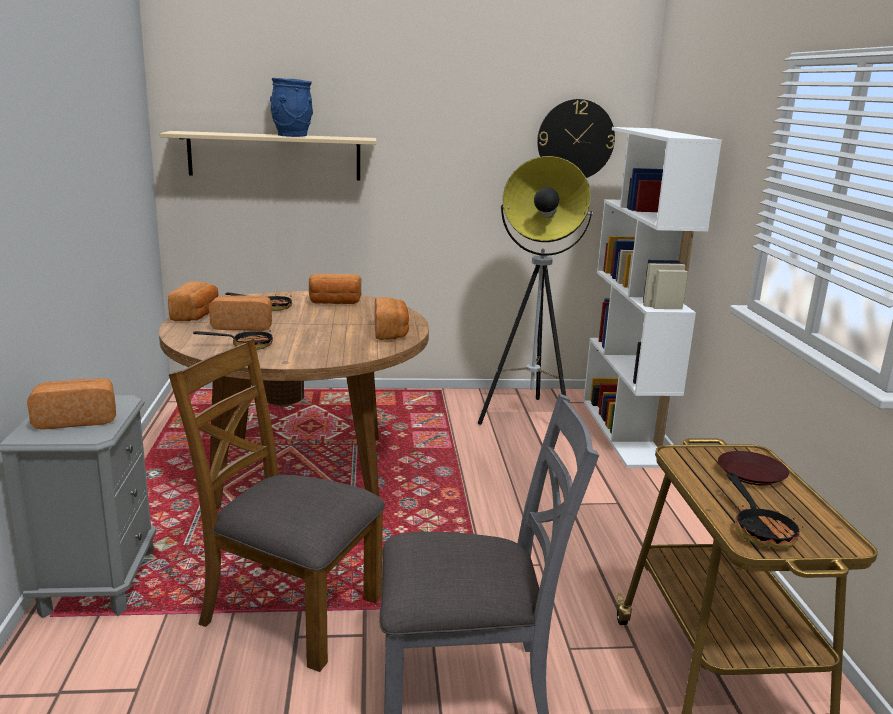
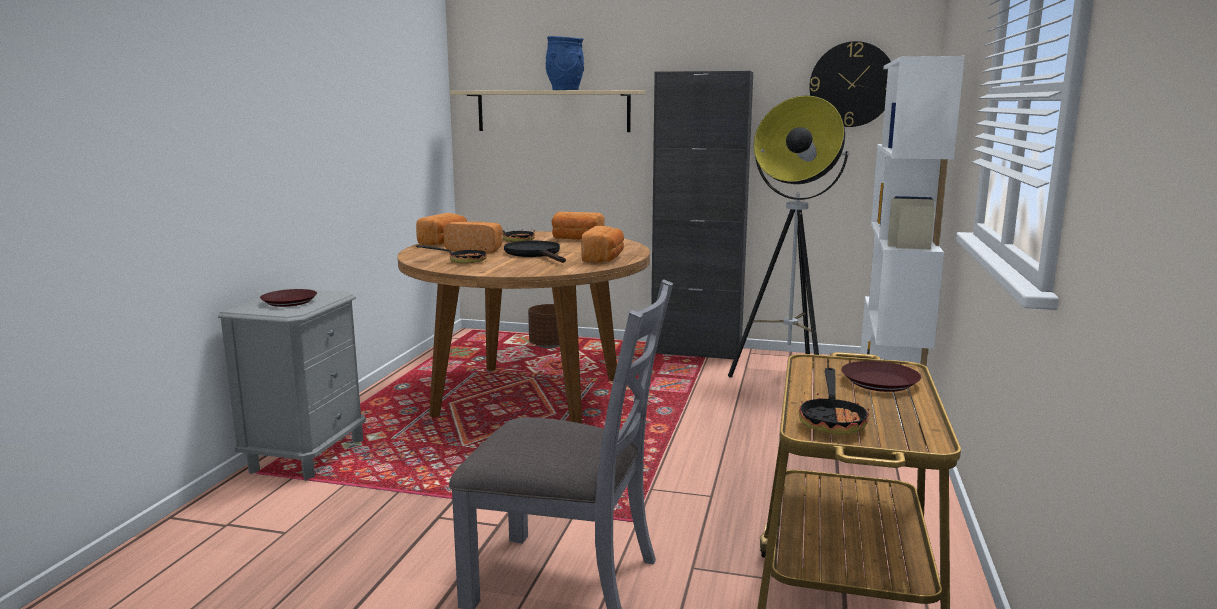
camera: 20 degrees right, 5 degrees down
(76, 419) = (289, 302): bread -> brown plate
(289, 611) = (445, 498): brown chair -> none
(315, 329) = (536, 254): none -> black frying pan
(432, 396) = (696, 351): none -> black cabinet

